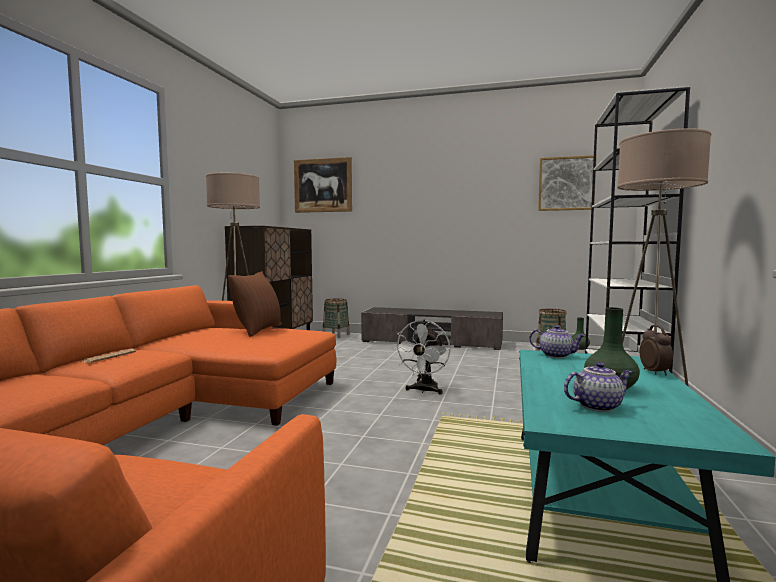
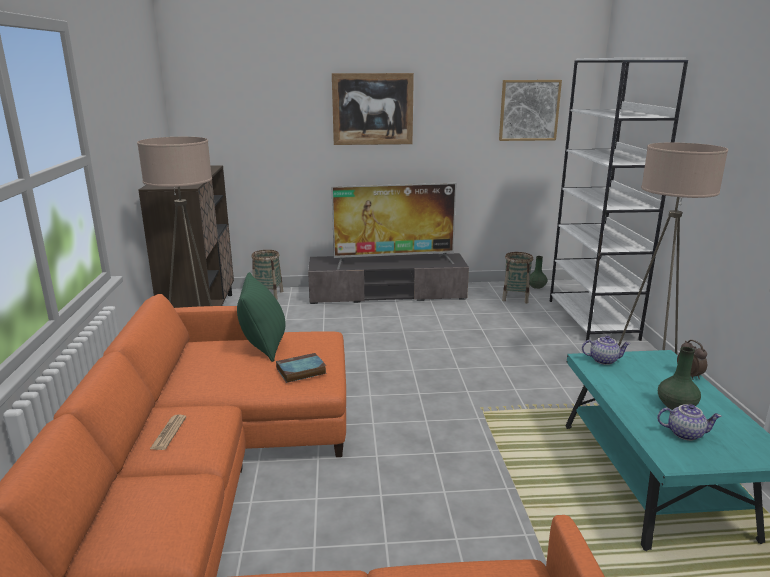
camera: 20 degrees left, 15 degrees up
(258, 330) = (264, 346): brown pillow -> green pillow
(261, 342) = (300, 371): none -> book
(323, 185) = (231, 103): picture -> picture (372, 109)
(424, 391) = (440, 378): white fan -> none
(438, 312) = (394, 261): none -> television
(597, 406) = (685, 433): teapot -> teapot turned 45 degrees clockwise

